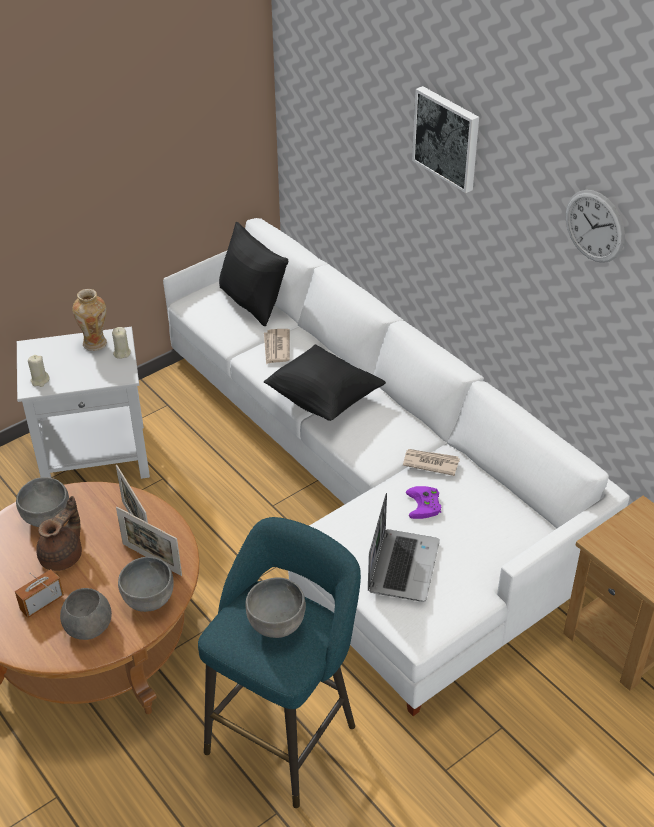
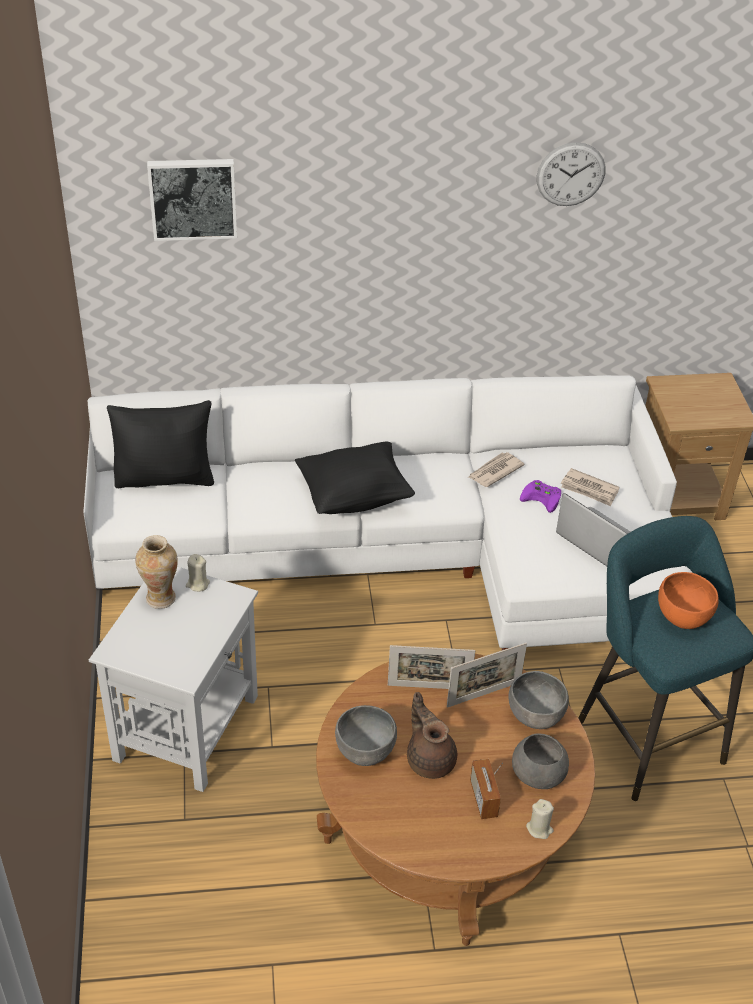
camera: 60 degrees left, 0 degrees up
(40, 380) = (181, 663): beige candle -> beige candle (539, 829)
(276, 348) = (254, 491): newspaper -> newspaper (589, 489)
(276, 625) = (683, 618): grey bowl -> orange bowl
(447, 138) = (374, 176): picture -> picture (193, 198)

